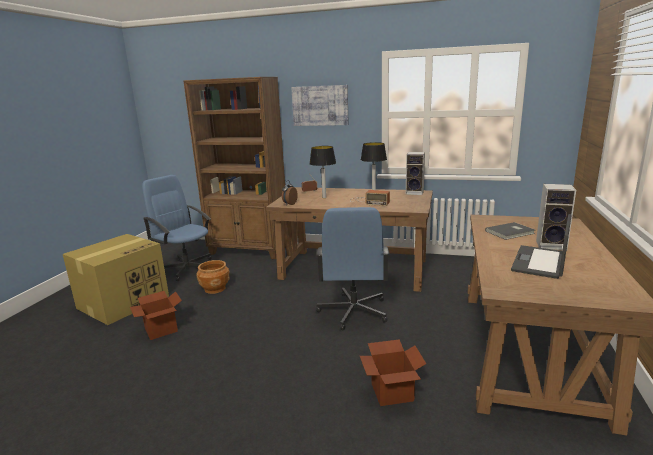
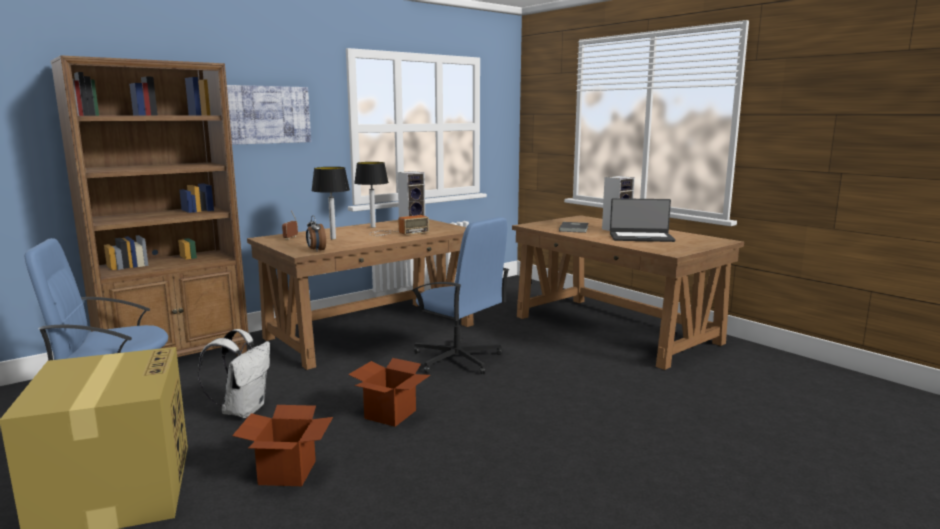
camera: 55 degrees left, 5 degrees down
(215, 288) = (243, 410): brown planter -> white backpack
(392, 392) = (607, 387): cardboard box -> cardboard box (390, 414)
(540, 262) = (641, 237): laptop -> laptop turned 60 degrees counterclockwise

